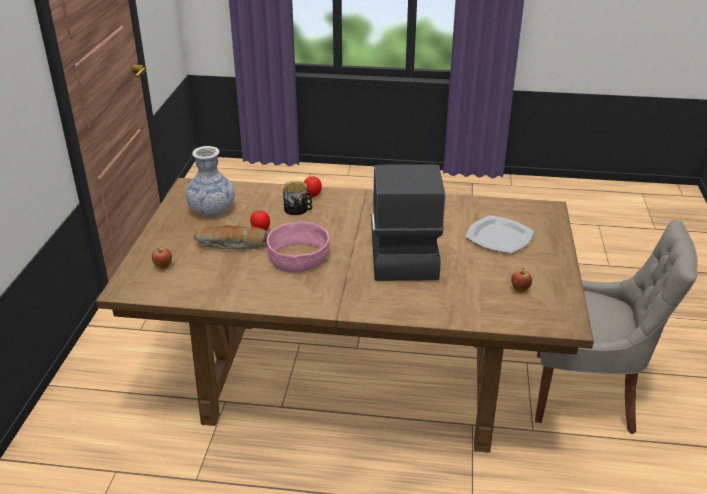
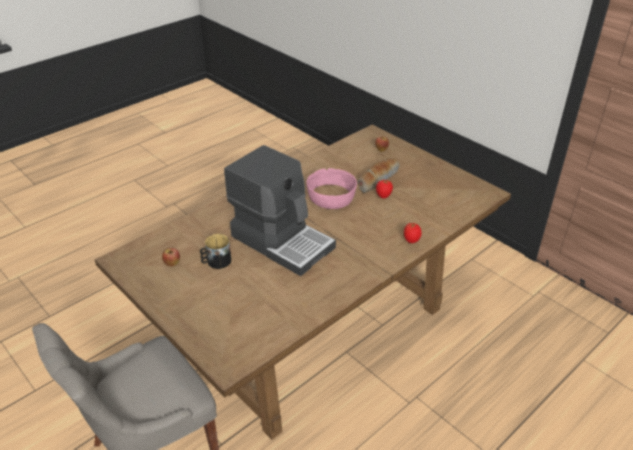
camera: 130 degrees right, 5 degrees up
(212, 210) = (437, 189): vase -> none
(298, 209) = (395, 224): mug -> mug (216, 261)
(498, 237) = (235, 300): plate -> none

